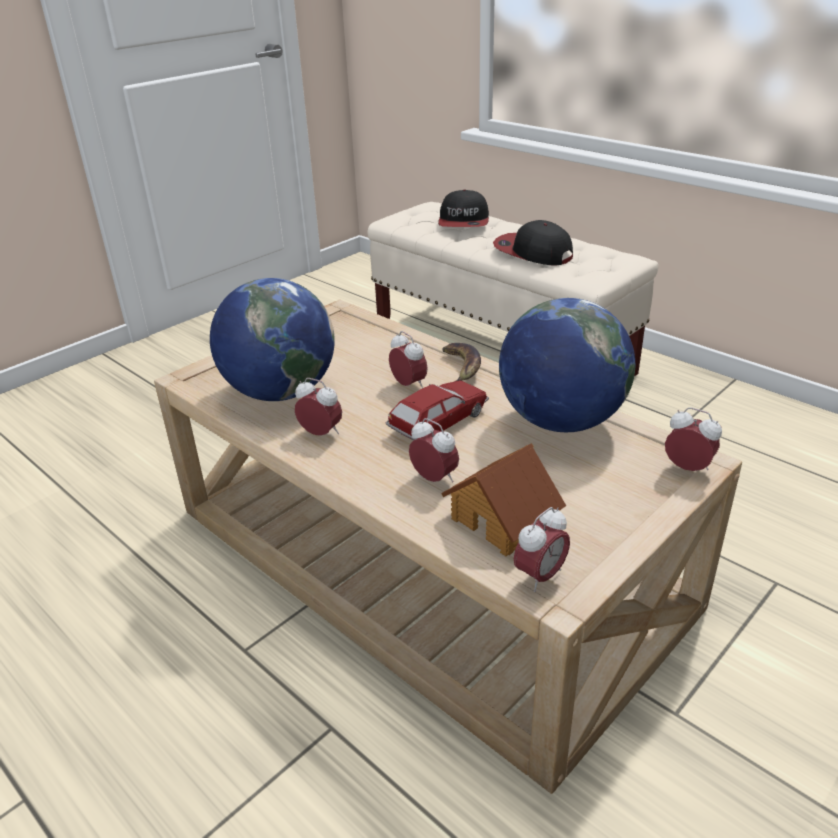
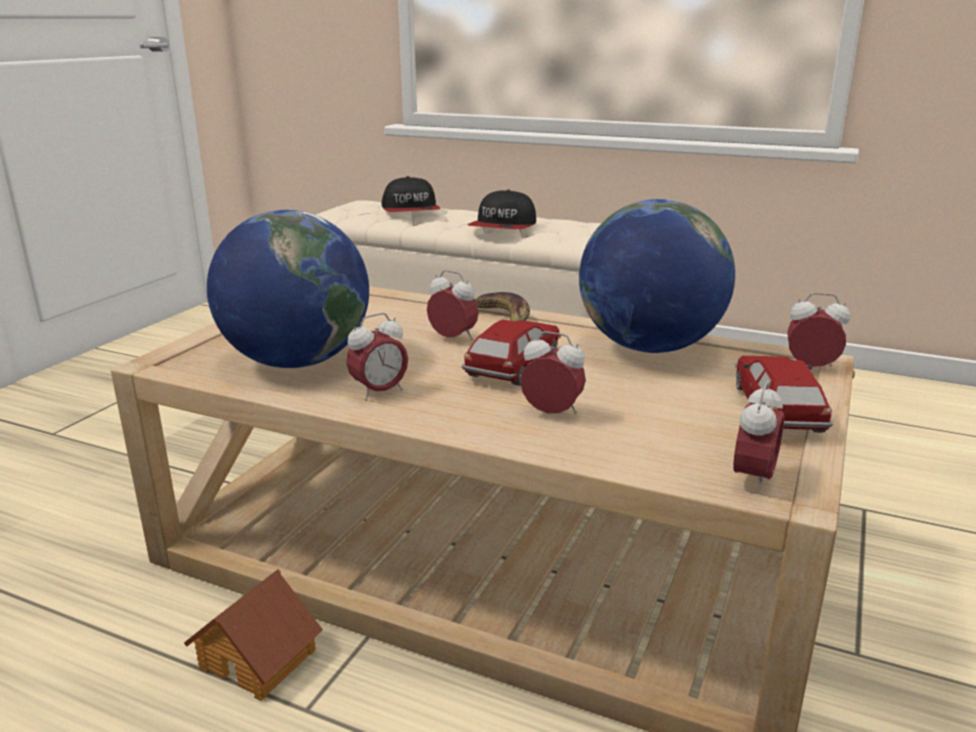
camera: 20 degrees left, 10 degrees down
(321, 434) = (379, 392): alarm clock -> alarm clock turned 135 degrees clockwise
(504, 519) = (663, 437): toy house -> toy house (259, 657)
(532, 252) = (504, 227): cap -> cap turned 90 degrees counterclockwise
(618, 508) = (776, 408): none -> toy car

